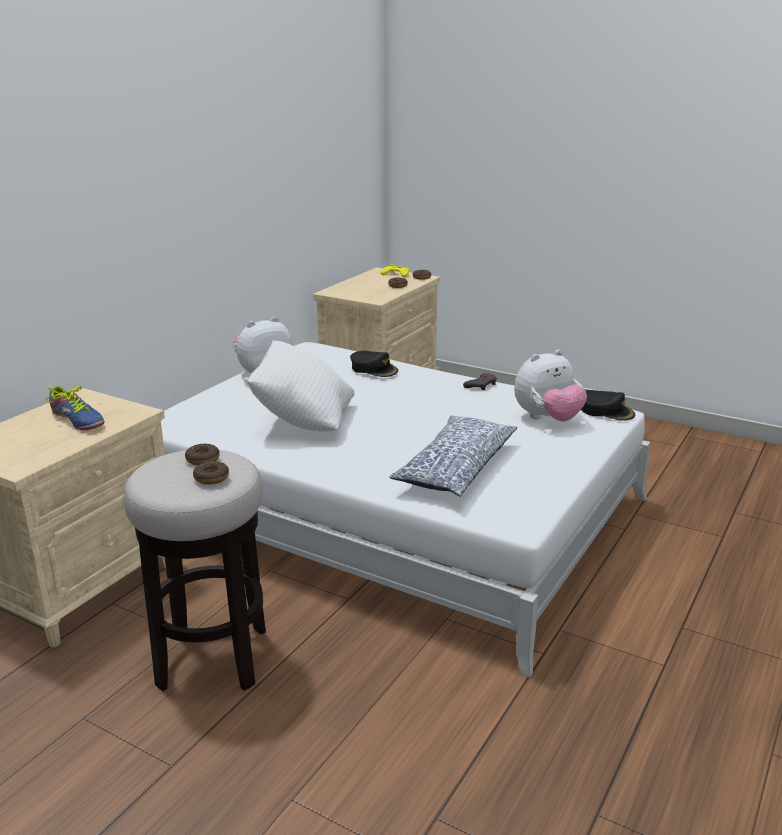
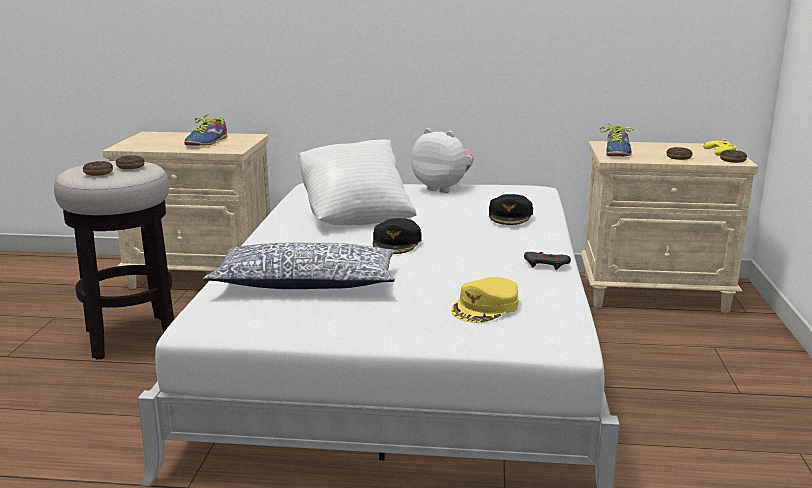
camera: 65 degrees right, 5 degrees down
(362, 295) = (617, 152): none -> shoe
(548, 419) = (486, 308): plush toy -> yellow cap
(605, 411) = (556, 336): black cap -> black cap (397, 243)

